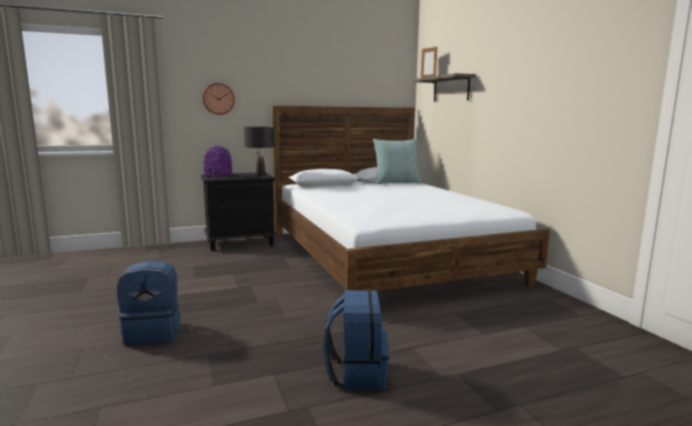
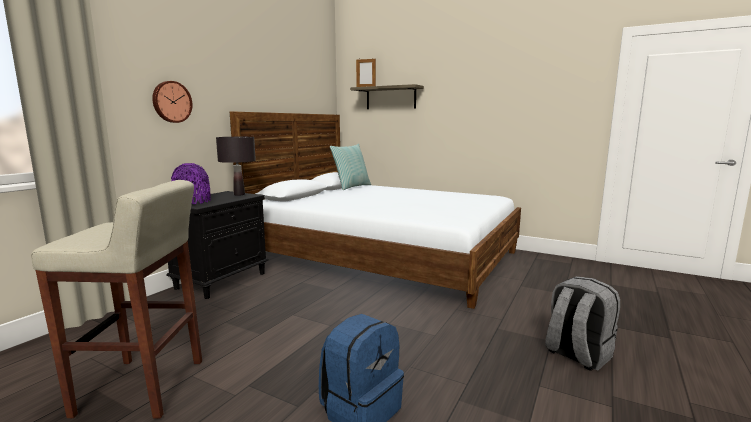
camera: 40 degrees left, 0 degrees up
(103, 283) = (143, 387): none -> beige stool
(357, 374) = (576, 354): blue backpack -> grey backpack

